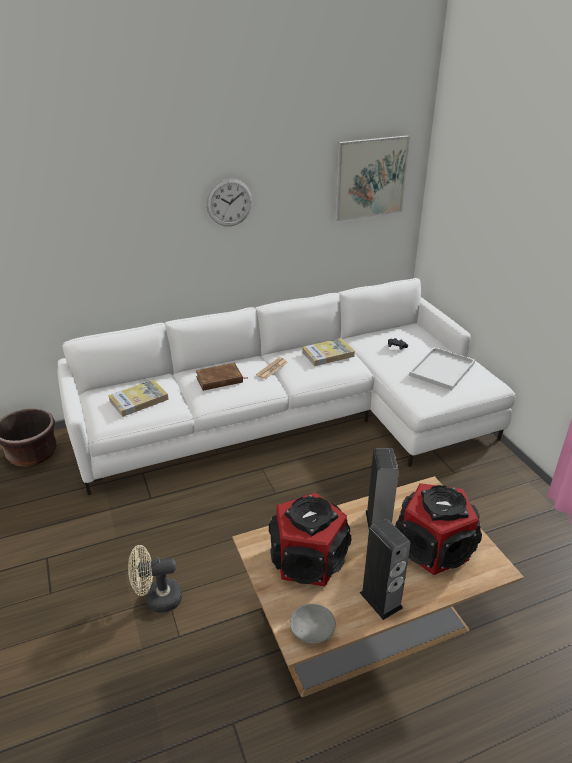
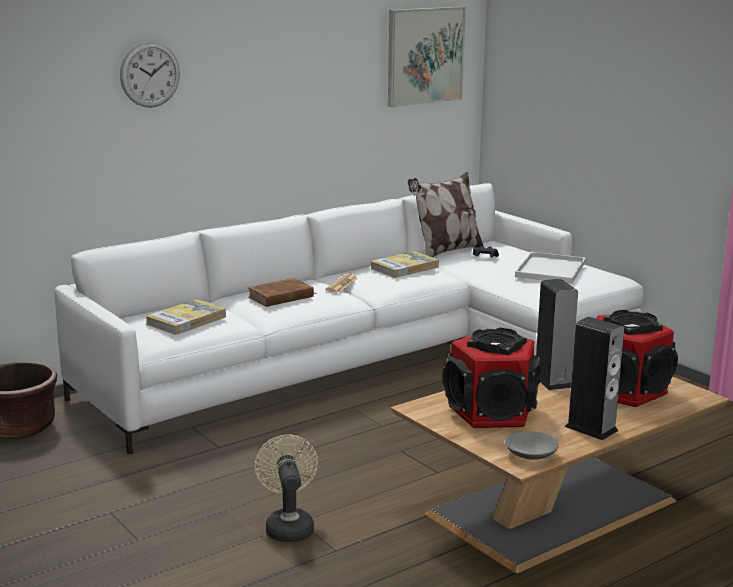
camera: 15 degrees left, 15 degrees down
(157, 599) = (288, 526): beige fan -> beige fan turned 105 degrees clockwise
(229, 202) = (270, 78): wall clock -> wall clock (150, 74)
(371, 334) = (445, 252): none -> pillow

